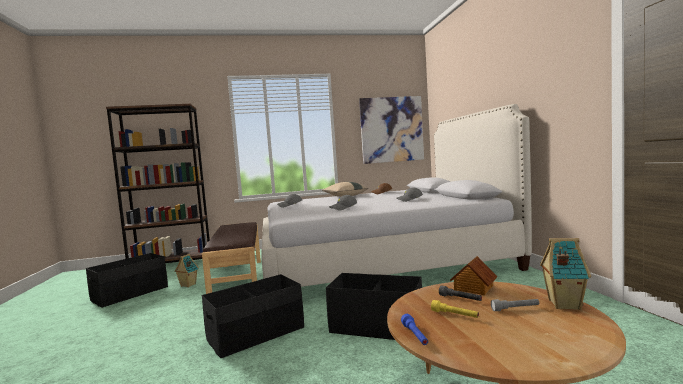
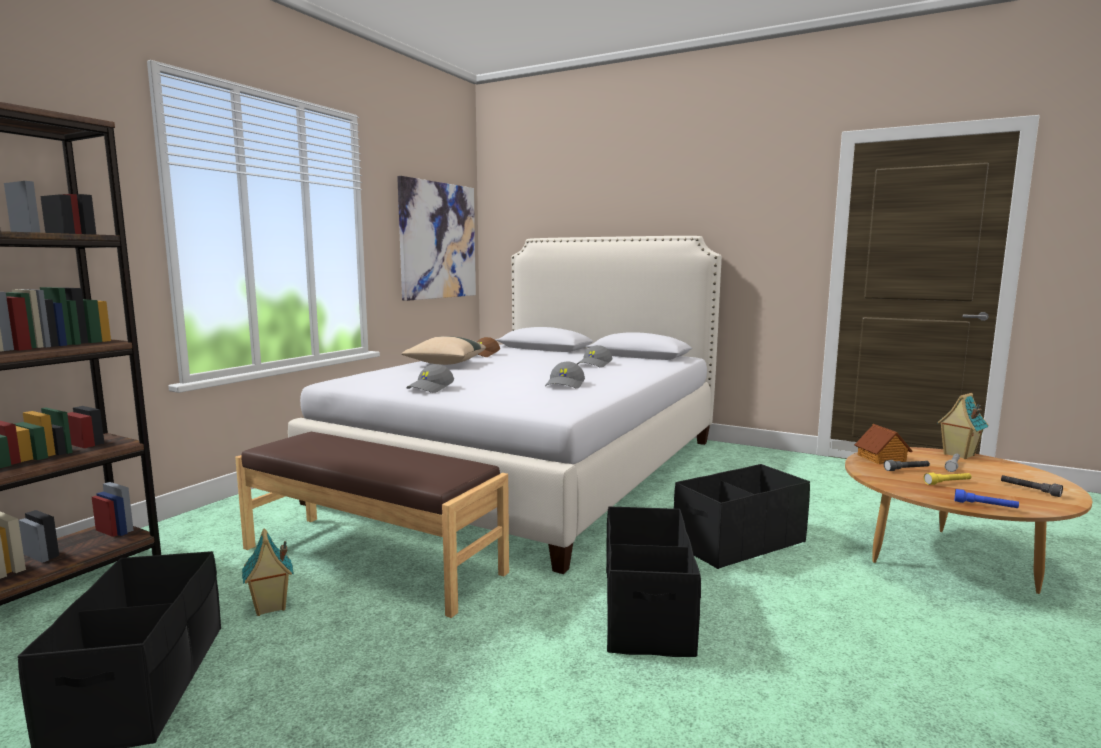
camera: 50 degrees left, 5 degrees up
(511, 345) = (1029, 490): none -> grey flashlight

